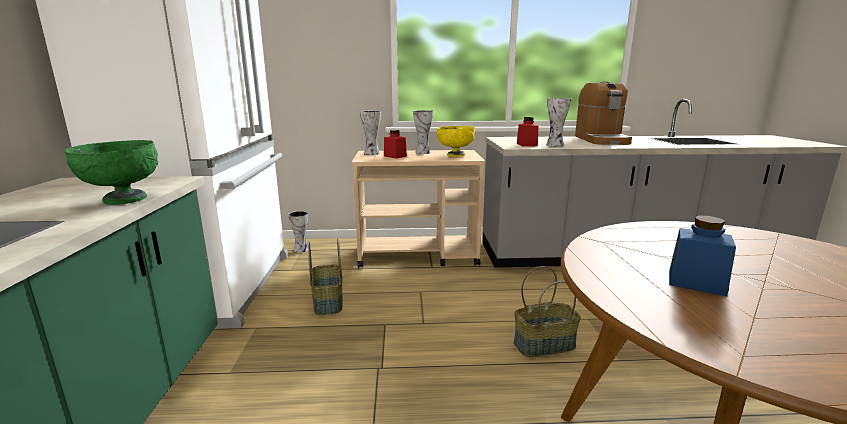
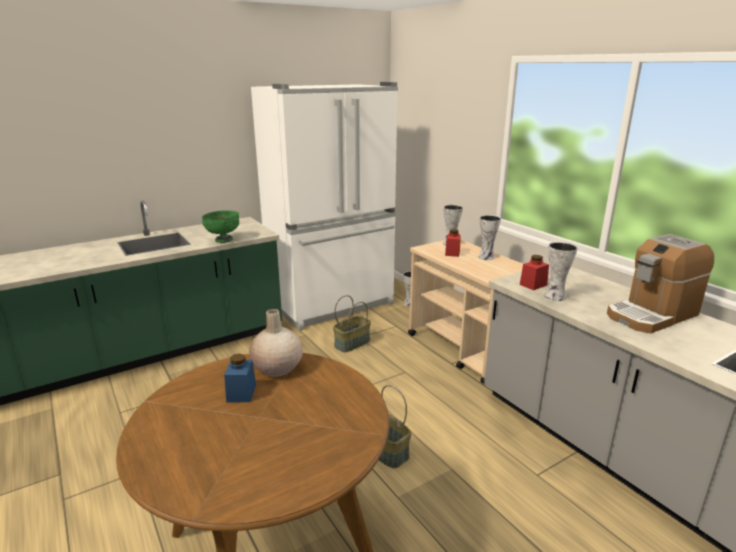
camera: 60 degrees right, 5 degrees up
(455, 155) = (497, 270): yellow bowl -> none
(621, 253) = (277, 368): none -> beige vase

